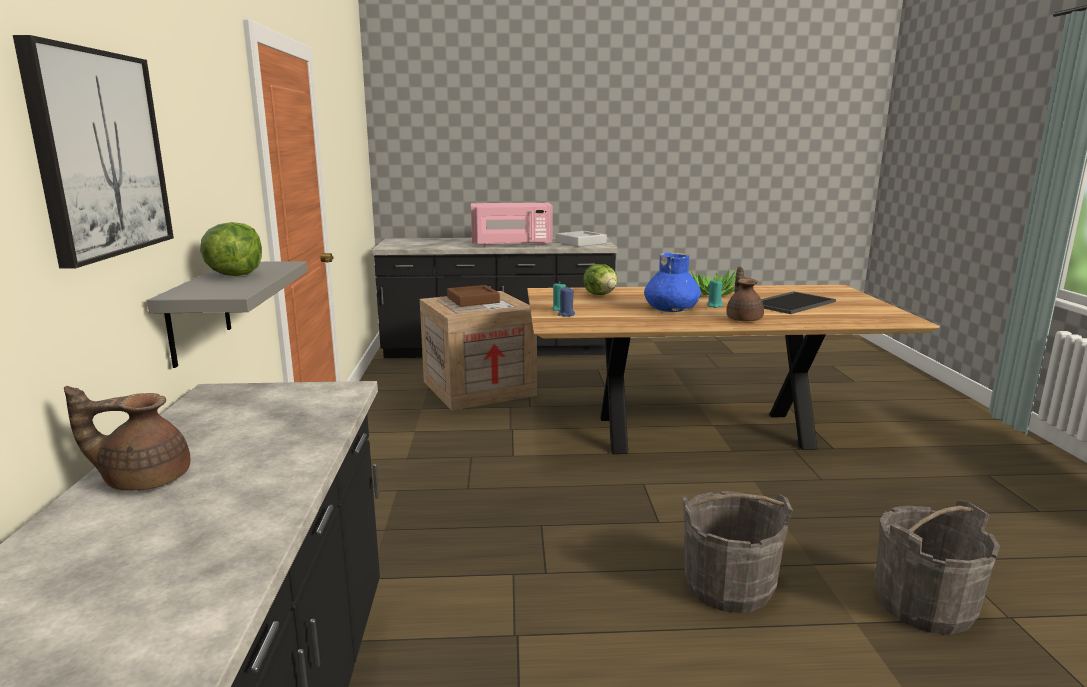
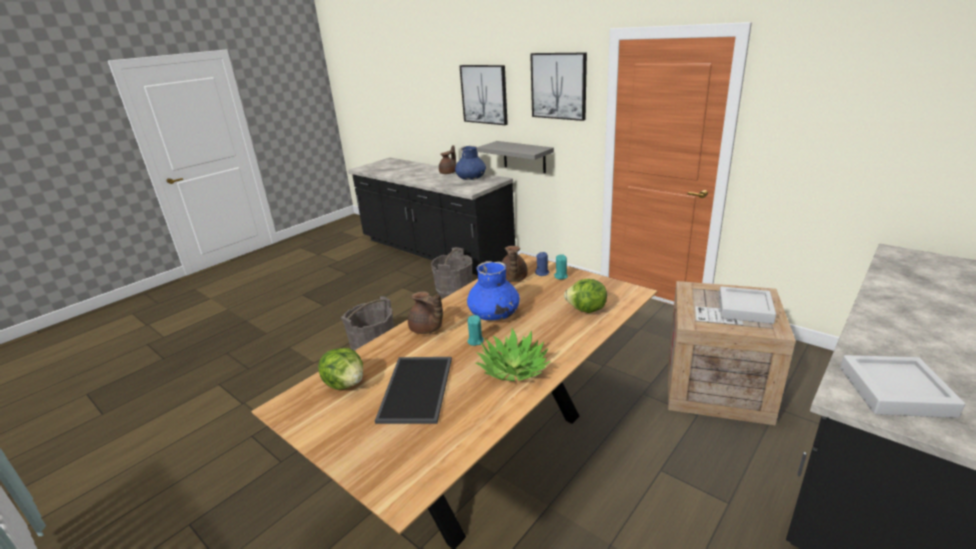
camera: 135 degrees right, 10 degrees up
(218, 122) = (559, 86): none -> picture
(219, 423) = (471, 178): none -> blue vase
(235, 275) = (519, 147): lettuce -> lettuce (346, 383)
(473, 300) = (745, 309): brown tray -> grey tray
(511, 244) = (892, 325): pink microwave -> none
(601, 319) = (513, 279): none -> brown teapot
(924, 606) = (284, 386): grey bucket -> grey bucket (454, 291)

